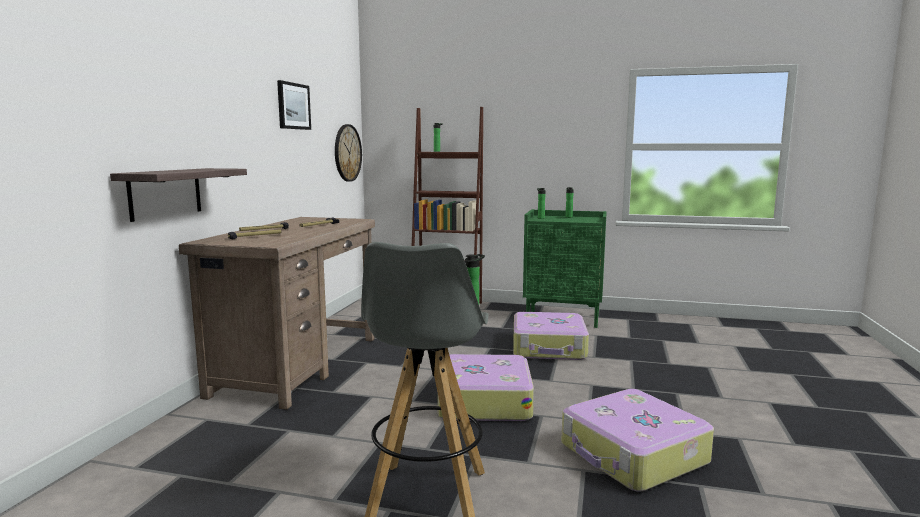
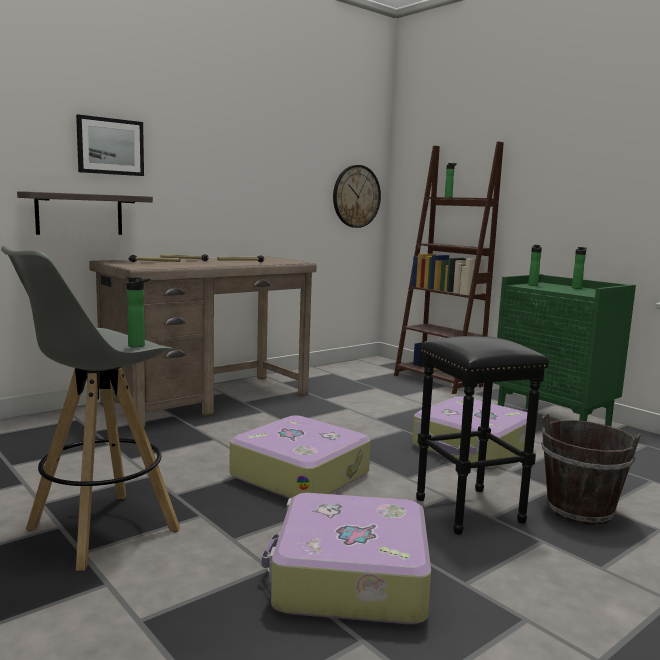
camera: 35 degrees right, 0 degrees up
(293, 106) = (267, 142): picture -> picture (110, 146)
(617, 388) = (472, 510): none -> black stool
(663, 369) = (579, 511): none -> brown bucket

